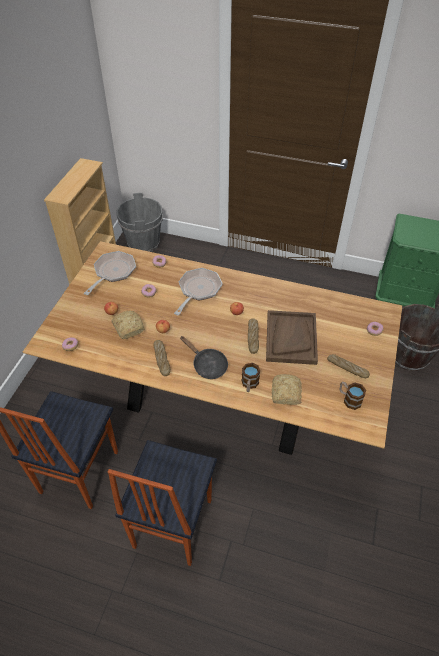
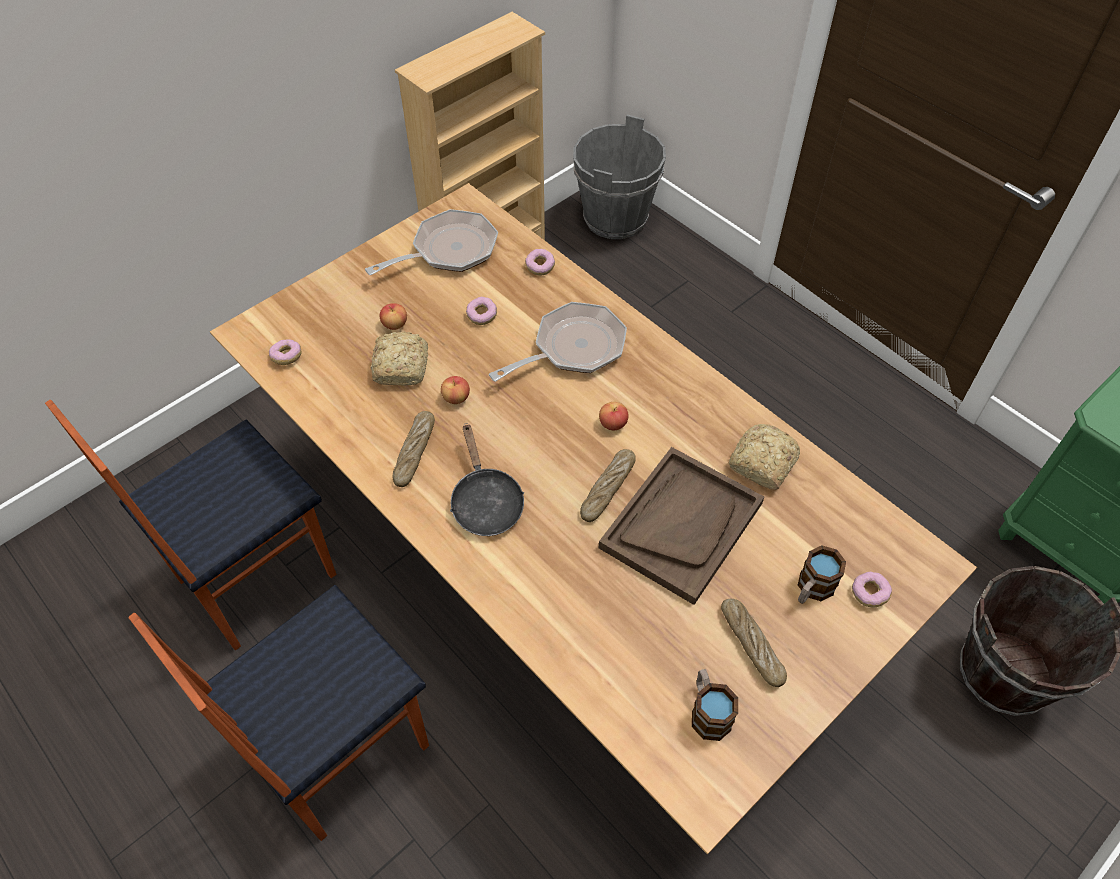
camera: 30 degrees right, 5 degrees up
(249, 385) = (534, 579): mug -> mug (811, 589)
(285, 394) = (588, 633): bread -> bread (761, 464)

